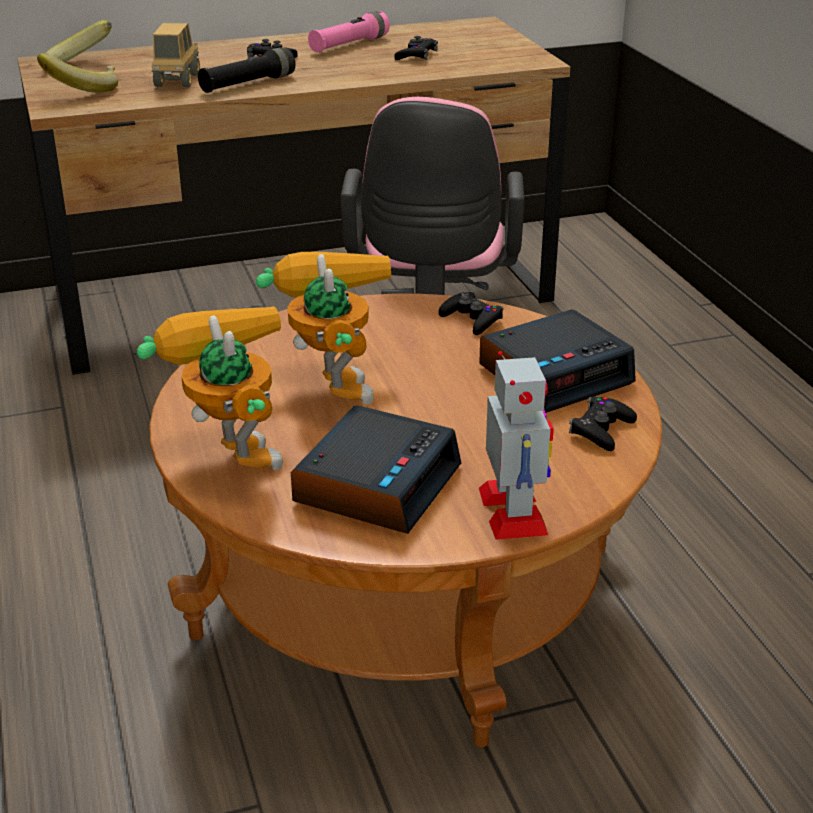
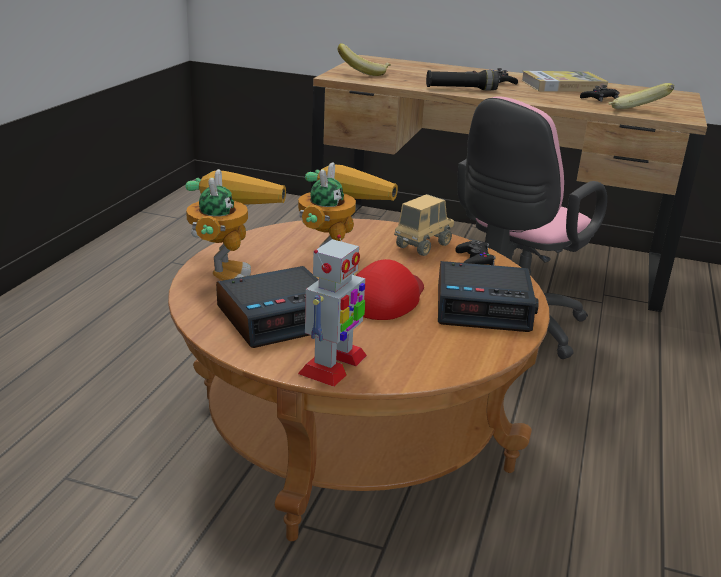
camera: 35 degrees right, 5 degrees down
(76, 66) = (381, 63): banana -> banana (636, 112)
(177, 81) = (423, 79): toy truck -> toy truck (423, 246)
(349, 45) = (563, 86): pink flashlight -> book
(452, 405) = (387, 298): none -> red cap
(601, 430) = (464, 348): black game controller -> none

